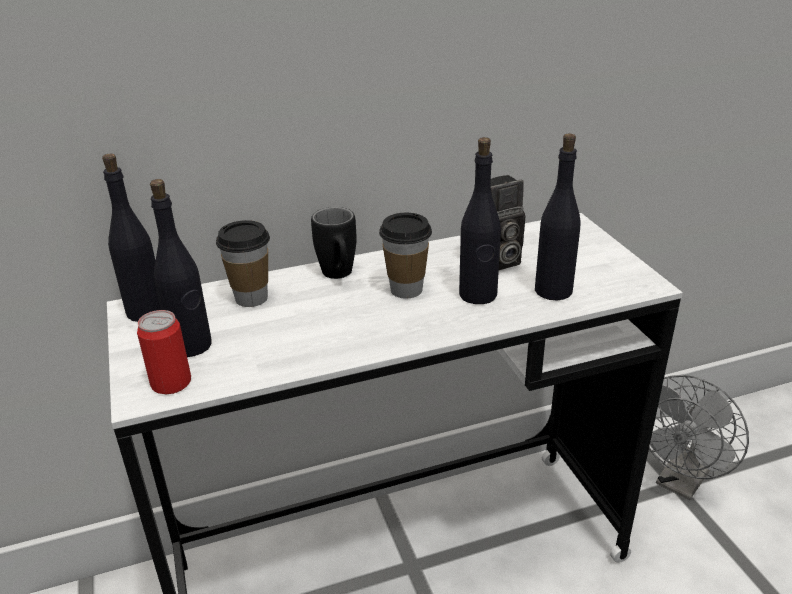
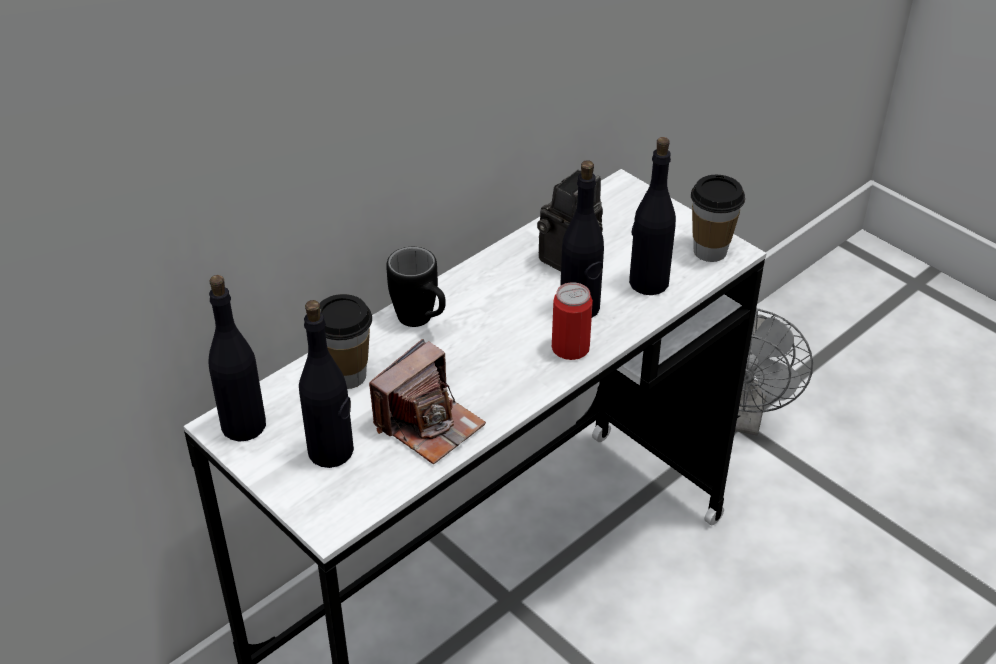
camera: 25 degrees left, 10 degrees up
(171, 383) = (347, 499): can -> can (570, 348)
(284, 346) = (429, 424): none -> camera
(406, 290) = (504, 320): cup -> cup (710, 251)

